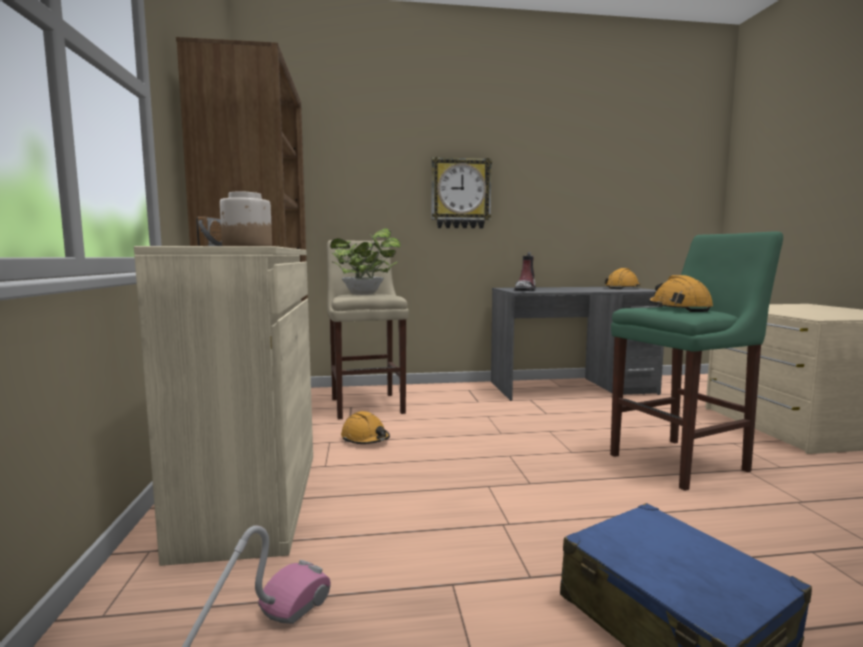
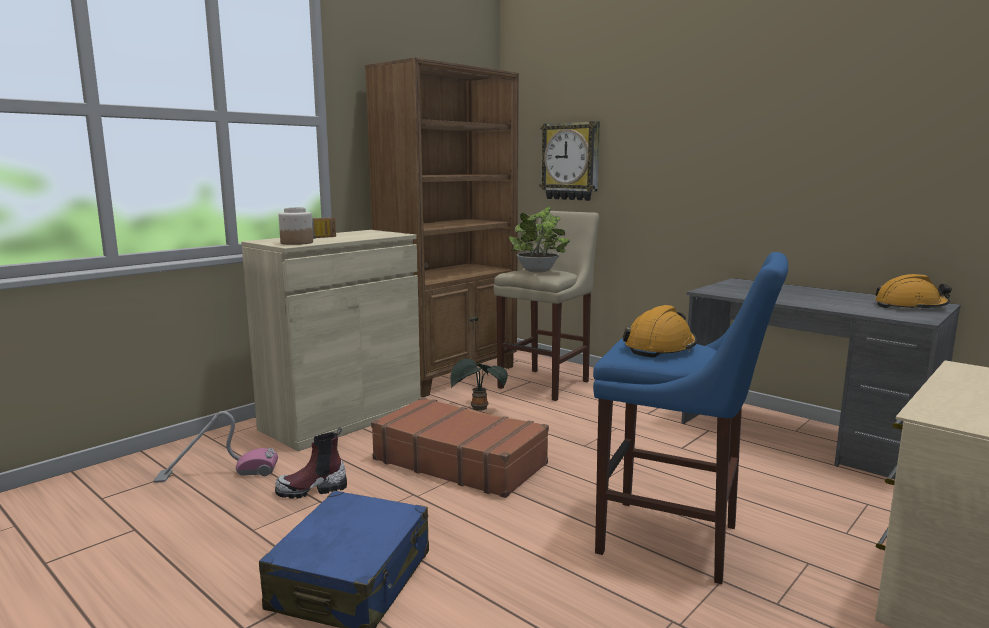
camera: 50 degrees right, 5 degrees up
(365, 439) = (477, 409): orange hard hat -> potted plant
(460, 193) = (701, 154): wall clock -> wall clock (571, 161)
(462, 481) = (460, 461): none -> brown suitcase
(525, 290) = (726, 289): boot -> boot (312, 489)
(683, 462) = (676, 541): green stool -> blue stool

